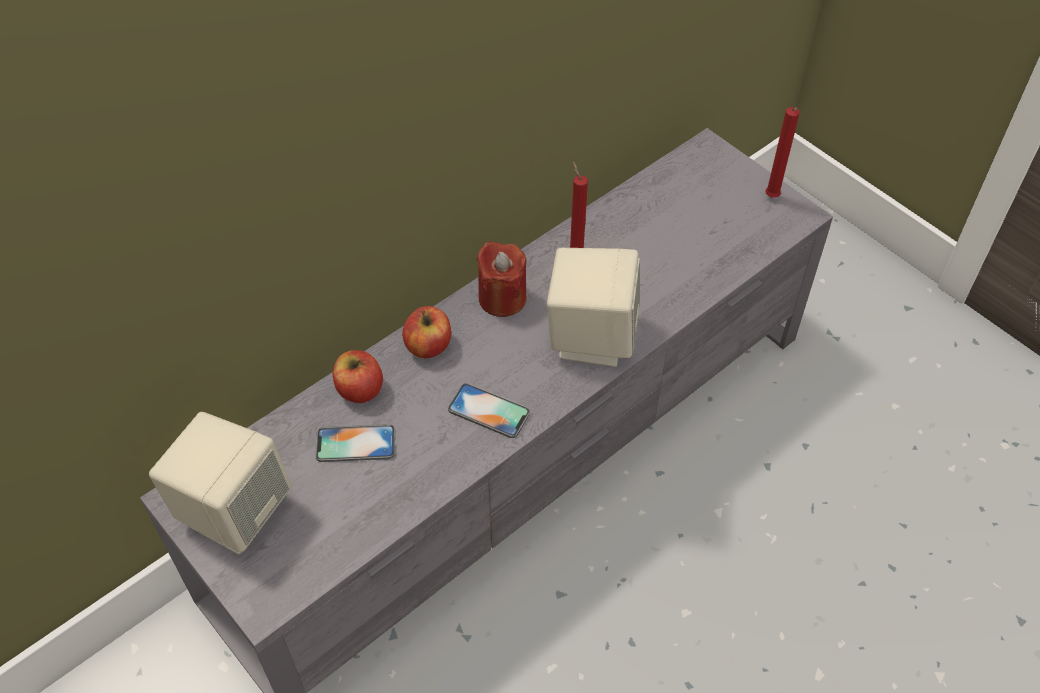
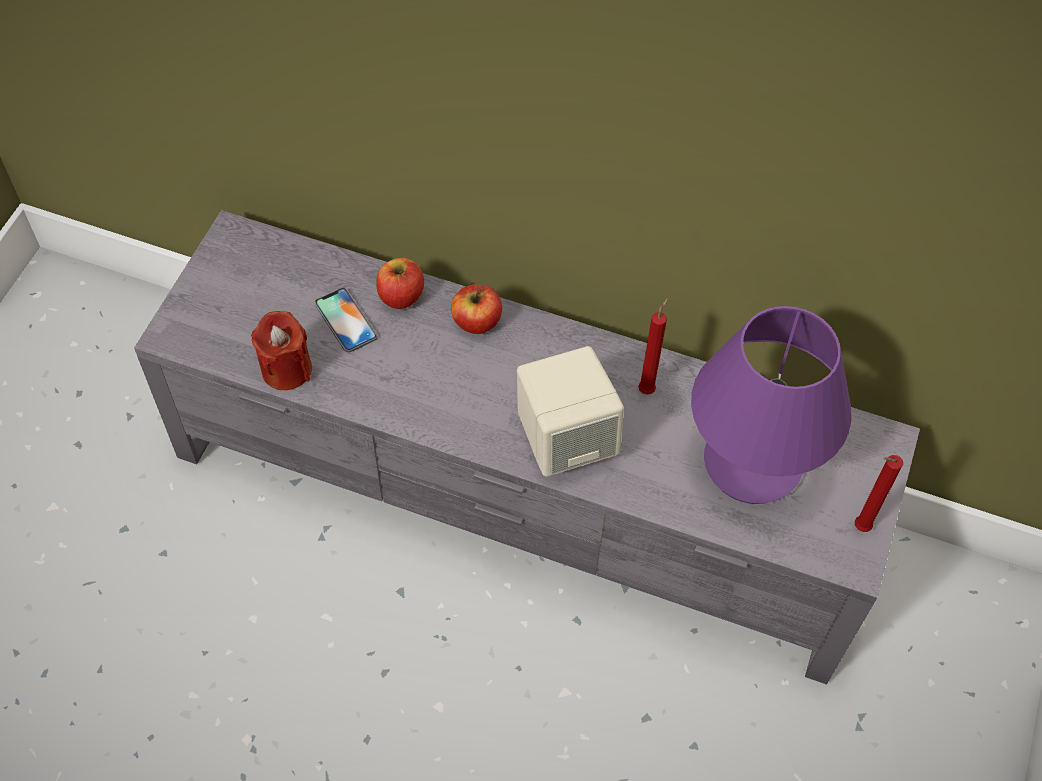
camera: 60 degrees right, 5 degrees up
(234, 511) = (239, 274): beige speaker -> none
(489, 411) = (434, 398): phone -> none
(502, 298) = (565, 351): red candle -> red candle (286, 369)
(680, 231) = (751, 462): none -> purple table lamp

